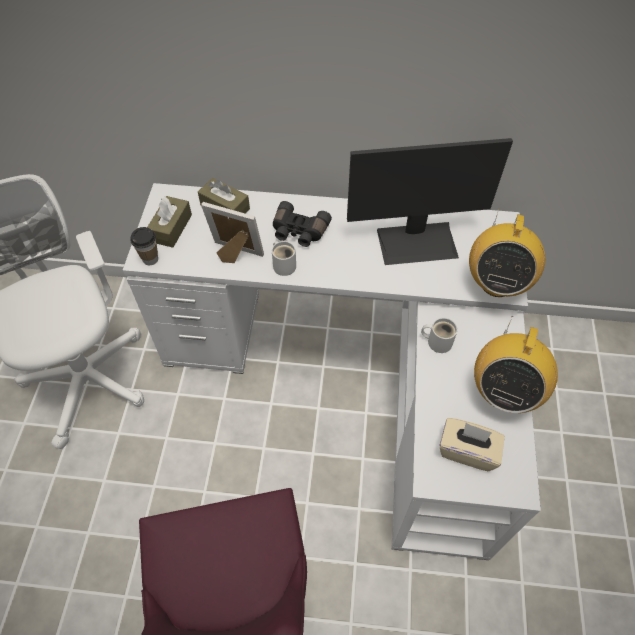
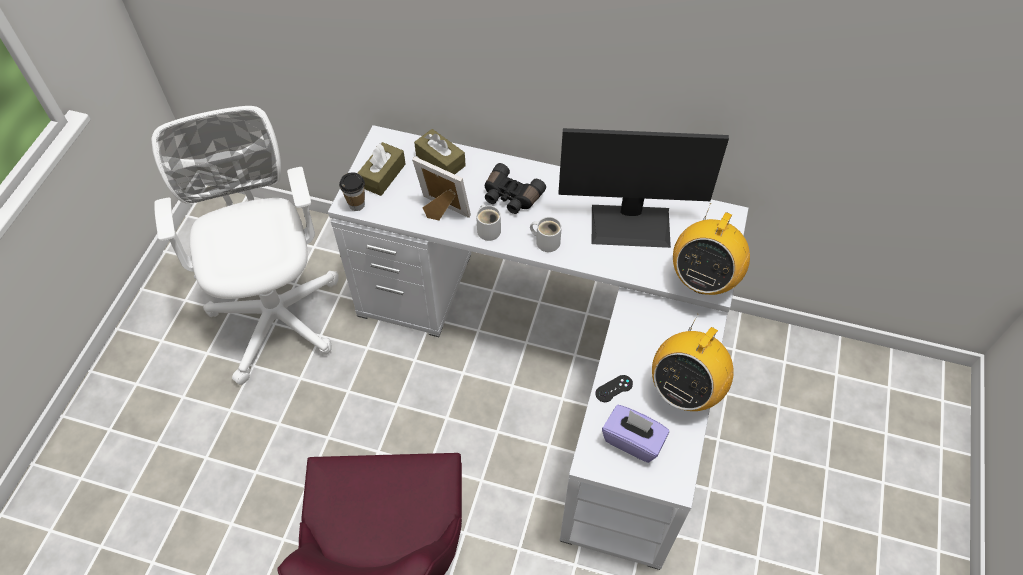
camera: 10 degrees right, 0 degrees up
(436, 401) = (614, 388): none -> black game controller
(437, 341) = (630, 329): white mug -> white mug (546, 241)
(467, 451) = (633, 440): beige tissue box -> purple tissue box

